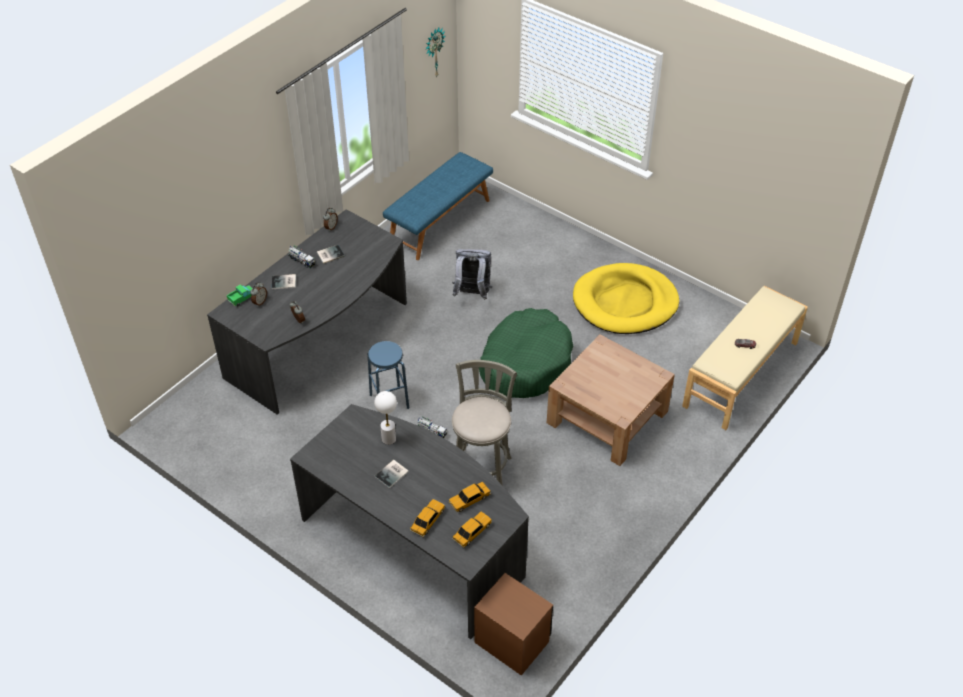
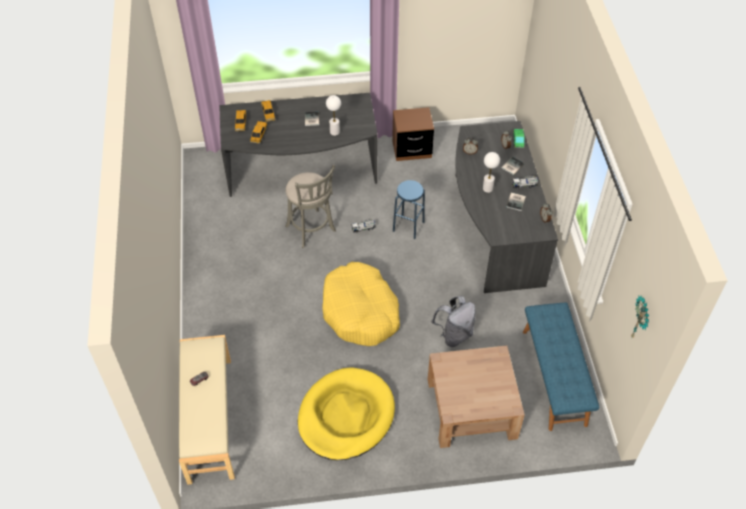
camera: 135 degrees right, 5 degrees up
(335, 280) = (487, 188): none -> white table lamp
(512, 641) = (207, 167): brown nightstand -> brown nightstand (411, 149)
(525, 363) = (360, 311): green dog bed -> yellow dog bed
(607, 417) = (271, 315): brown coffee table -> brown coffee table (471, 408)

